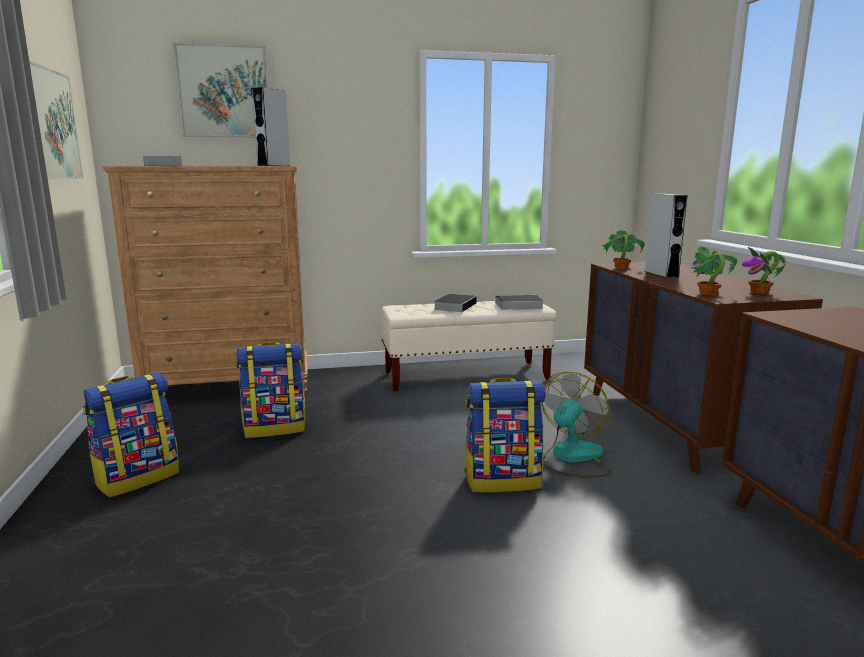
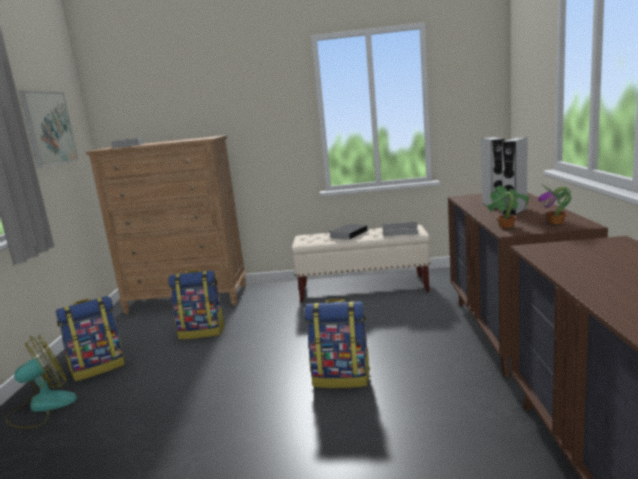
camera: 15 degrees right, 0 degrees up
(224, 91) = (171, 86): picture -> none
(274, 166) = (201, 138): grey speaker -> grey speaker (514, 211)
(572, 458) = (407, 361): fan -> fan (42, 407)
(621, 267) = (467, 200): potted plant -> none

